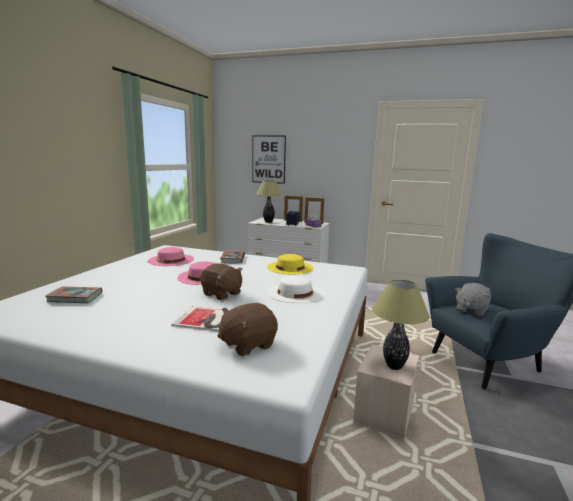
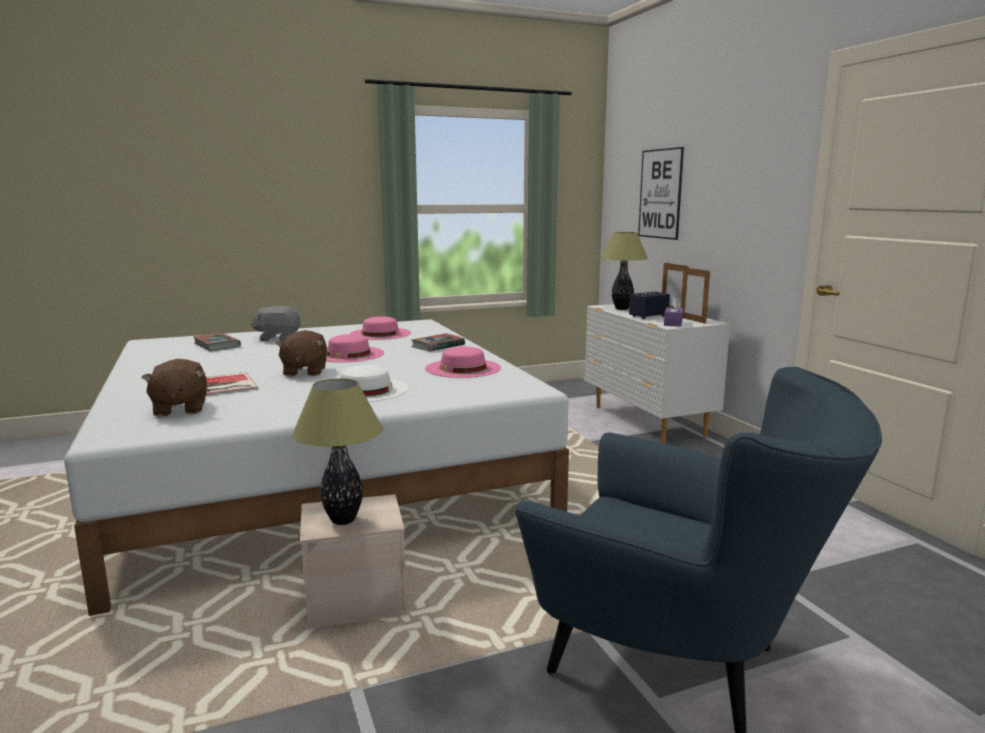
camera: 50 degrees right, 0 degrees up
(247, 344) = (179, 409): brown plush toy -> brown plush toy turned 120 degrees counterclockwise
(290, 267) = (463, 368): yellow hat -> pink hat
(471, 310) = (619, 516): grey plush toy -> grey plush toy (278, 338)

